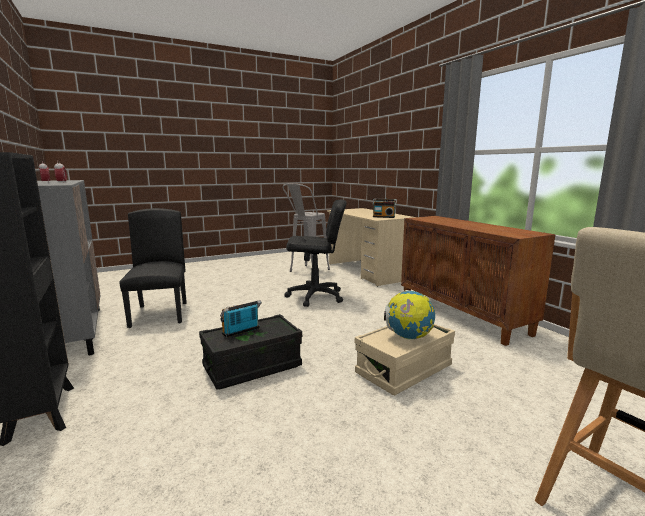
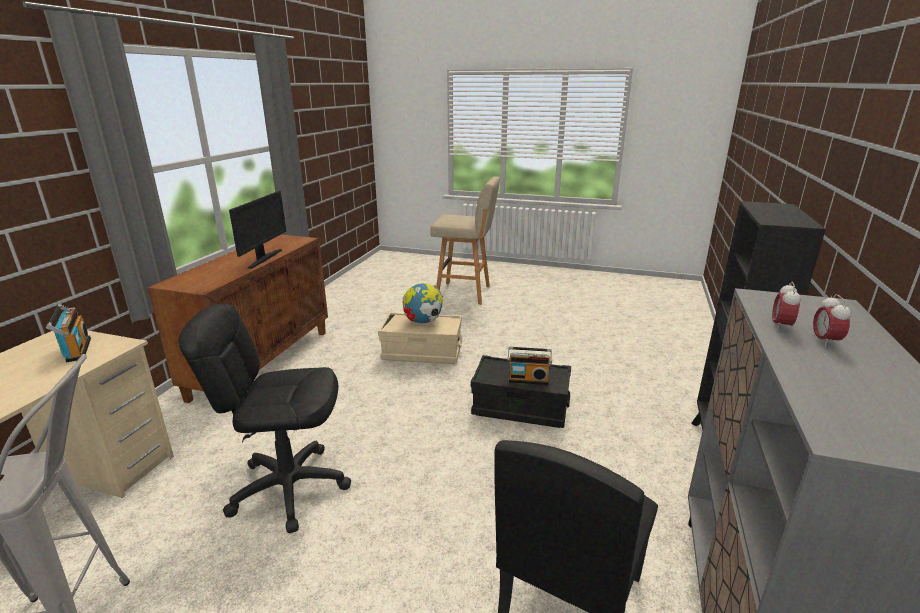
camera: 135 degrees left, 10 degrees up
(315, 296) = (289, 487): black office chair -> black office chair turned 45 degrees counterclockwise
(463, 226) = (264, 258): none -> monitor

